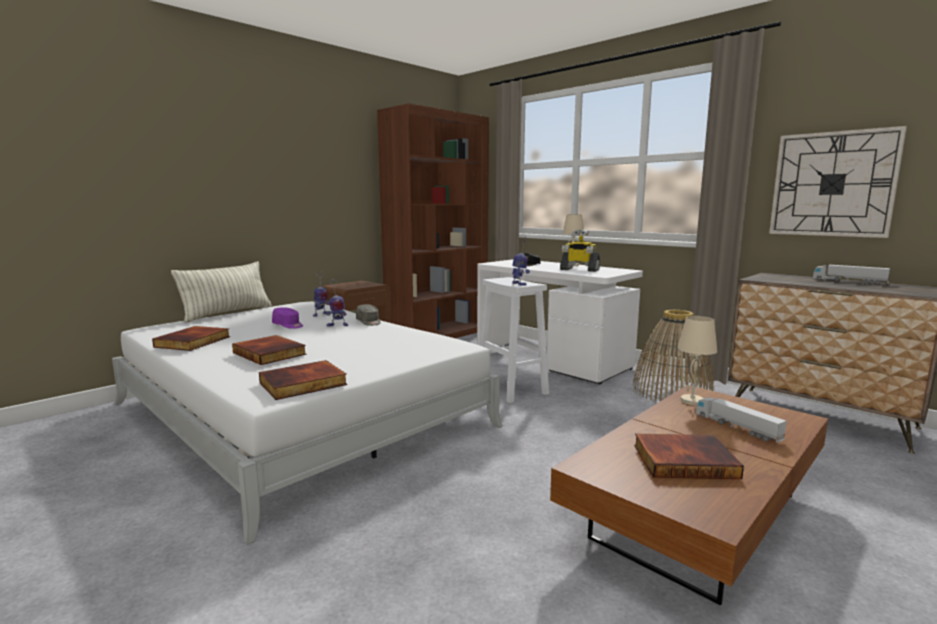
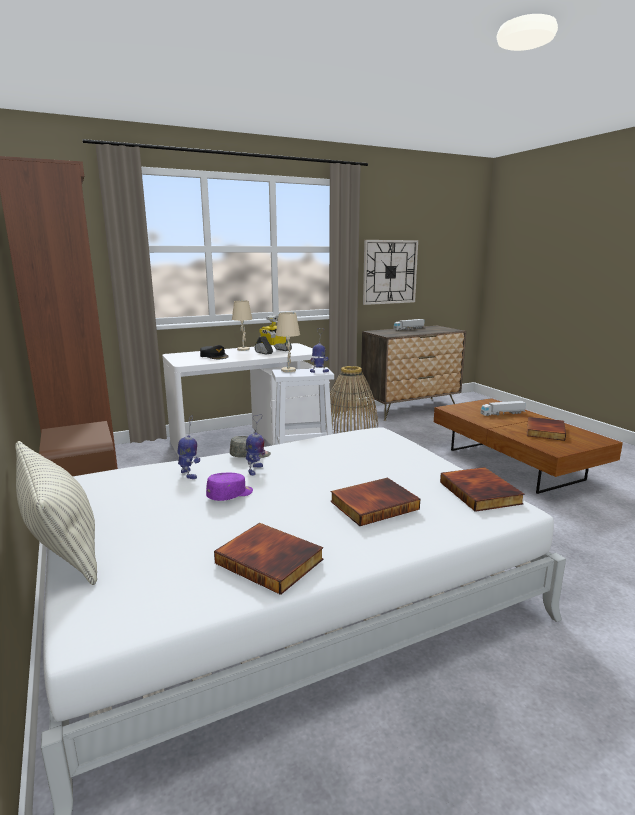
camera: 70 degrees left, 5 degrees up
(692, 401) = (463, 412): beige table lamp -> beige table lamp (289, 370)

